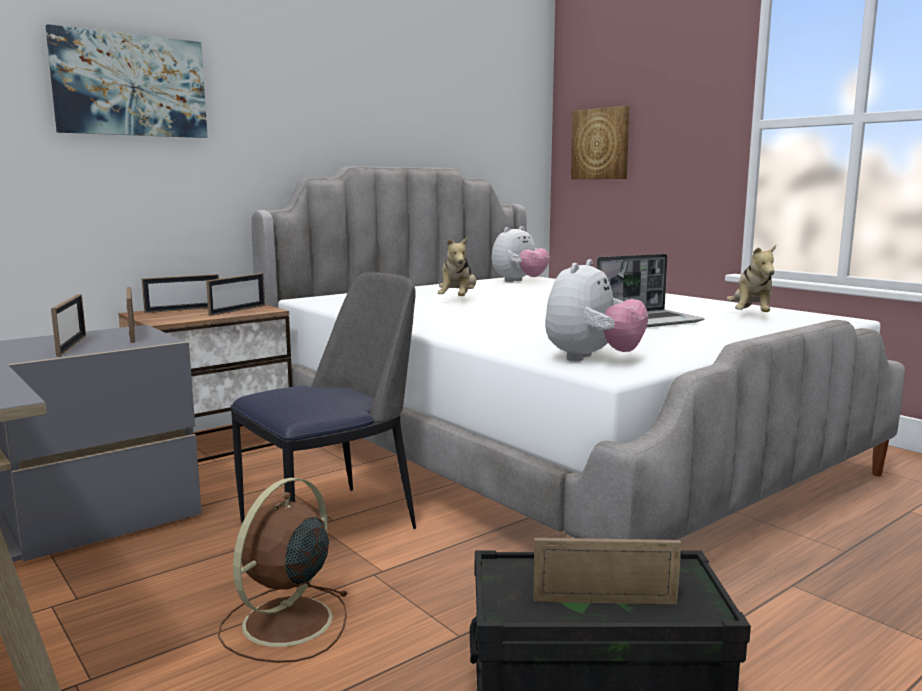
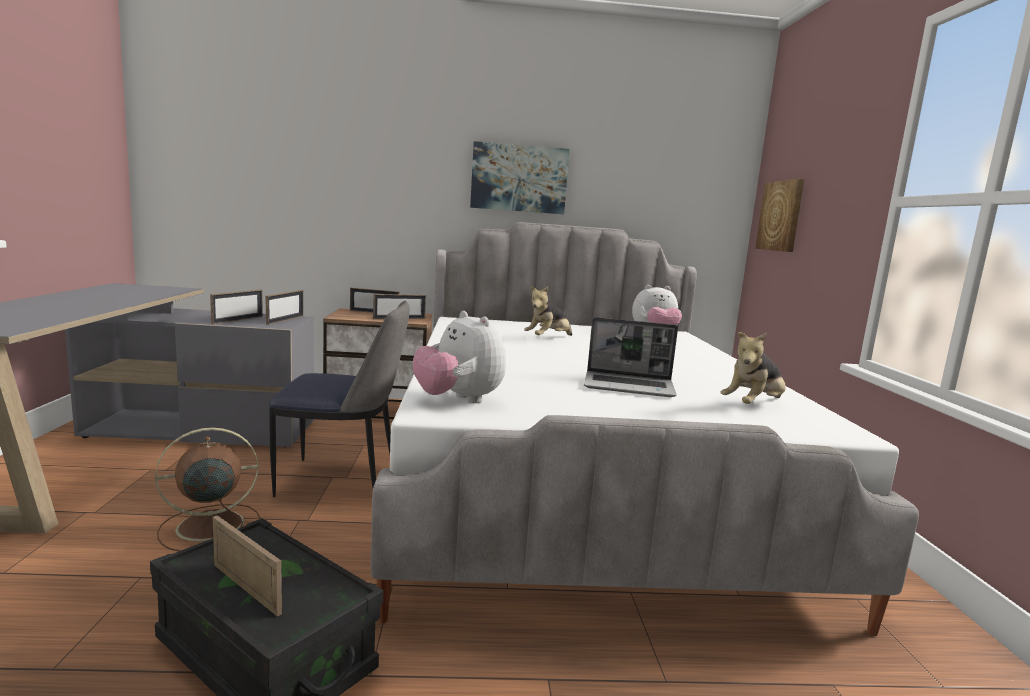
camera: 35 degrees right, 0 degrees up
(130, 85) = (365, 159): picture -> picture (519, 178)
(592, 359) = (458, 400): plush toy -> plush toy turned 75 degrees clockwise

